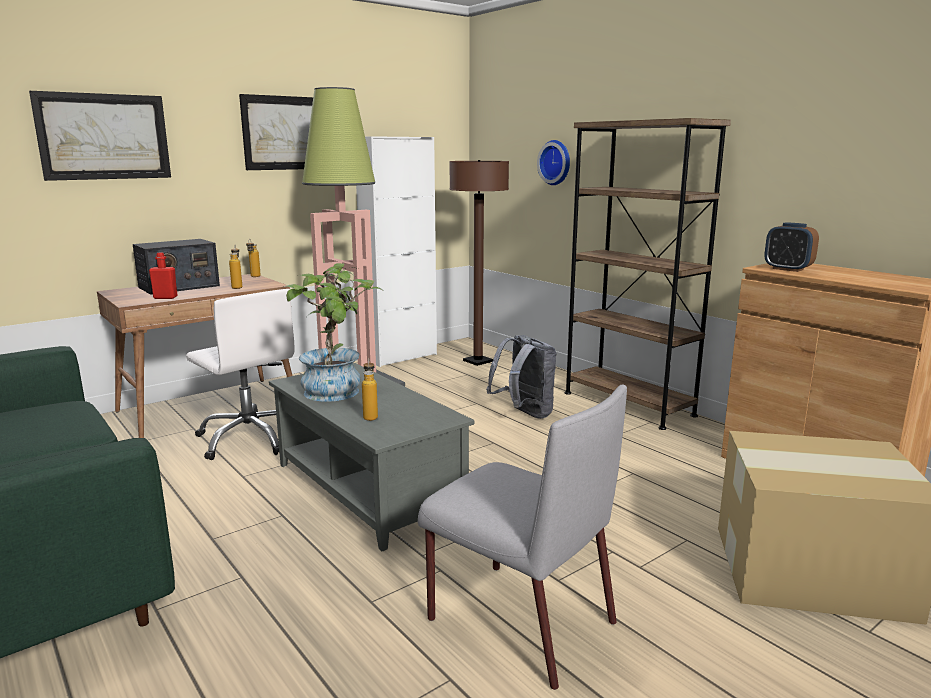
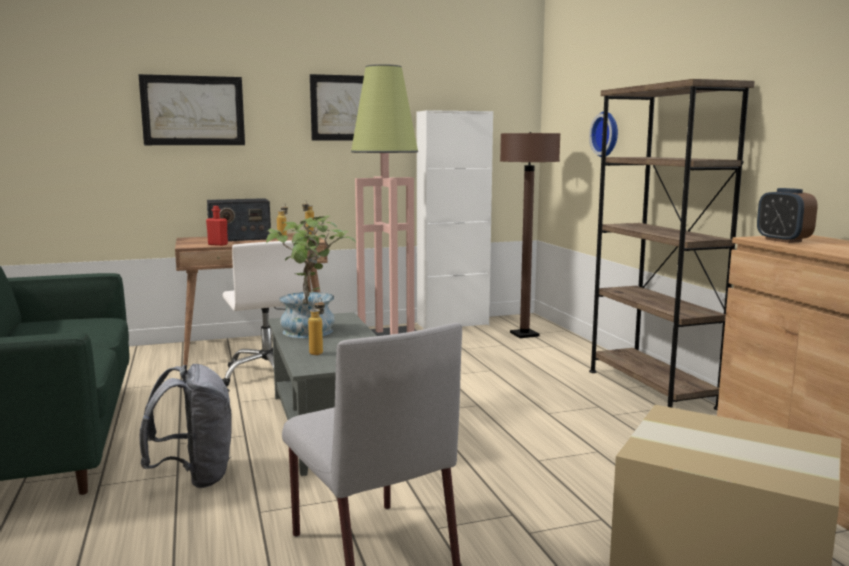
camera: 20 degrees right, 5 degrees down
(524, 414) = (530, 385): grey backpack -> grey backpack (194, 477)

